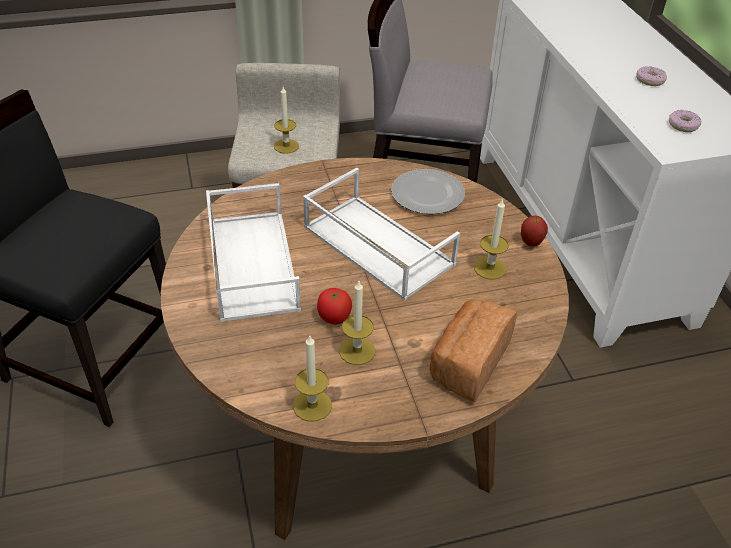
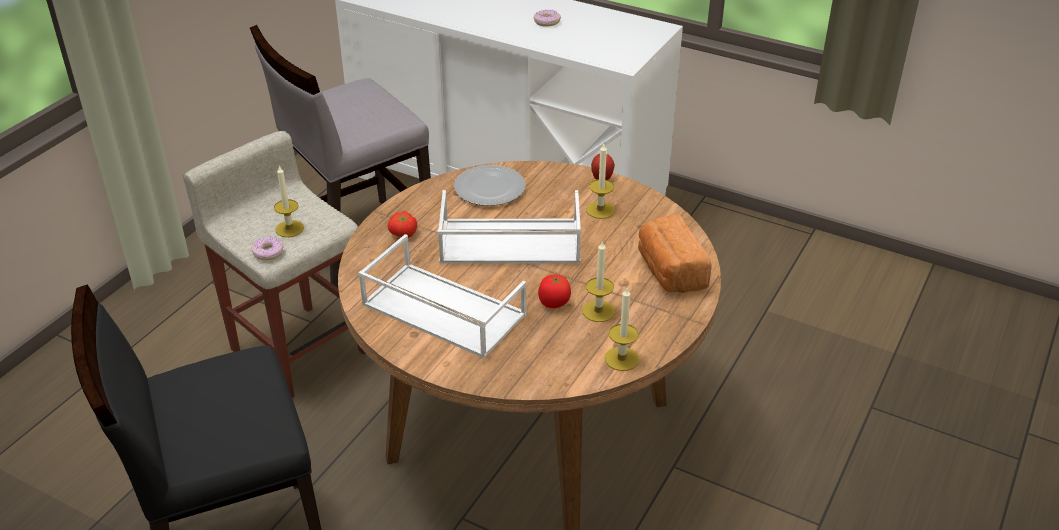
camera: 45 degrees left, 5 degrees down
(315, 188) = (403, 233): none -> tomato
(683, 125) = (609, 43): donut -> donut (268, 253)

